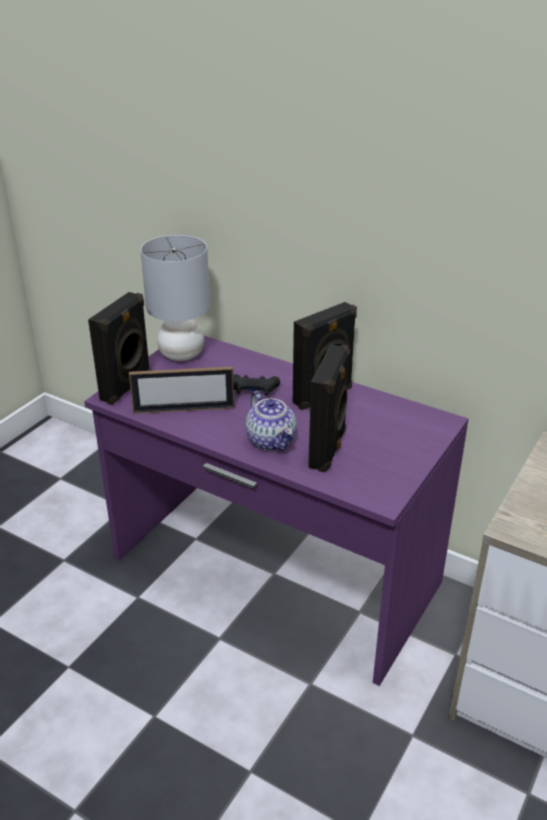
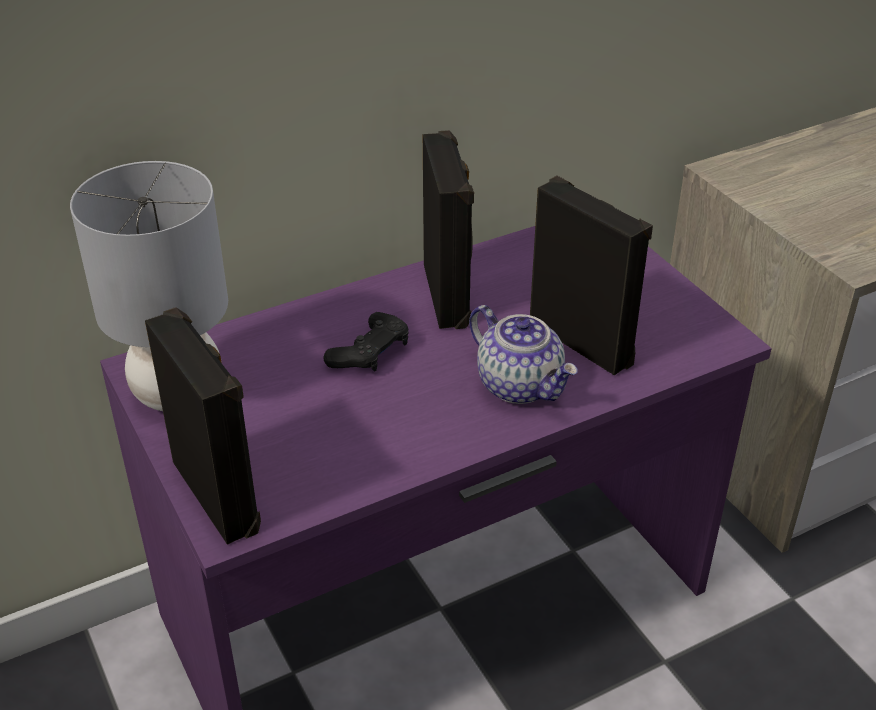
camera: 60 degrees left, 5 degrees up
(184, 409) = (355, 447): picture frame -> none
(272, 441) = (521, 385): teapot -> teapot turned 45 degrees clockwise

